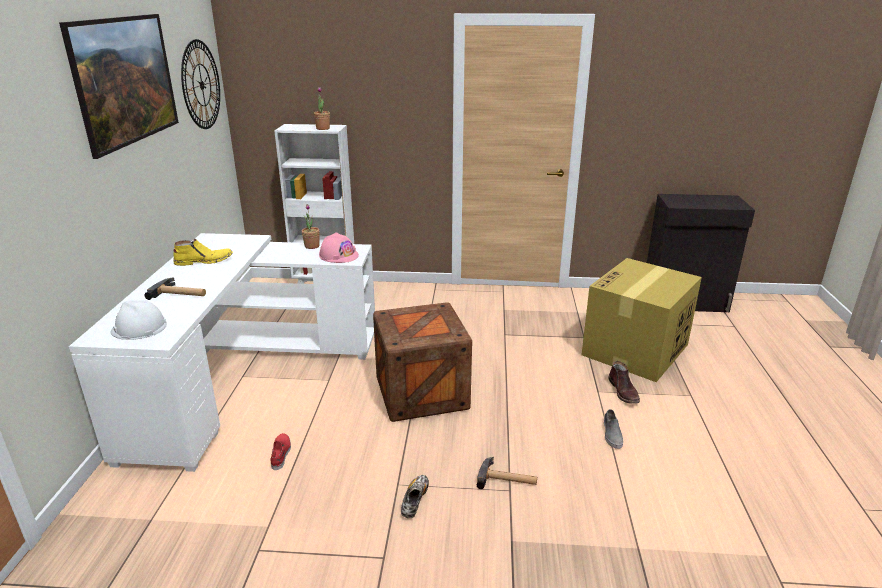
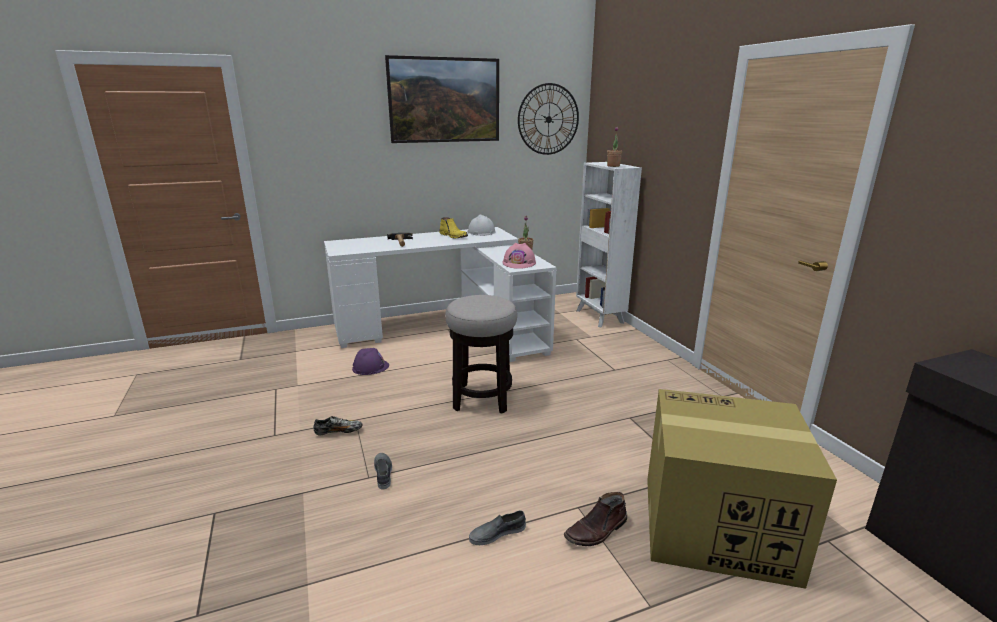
camera: 65 degrees right, 5 degrees down
(139, 328) = (351, 245): white hard hat -> white hard hat (481, 232)
(281, 453) = (370, 367): red shoe -> purple hard hat
(421, 393) = (482, 398): crate -> stool
(507, 479) = (383, 473): hammer -> grey shoe

